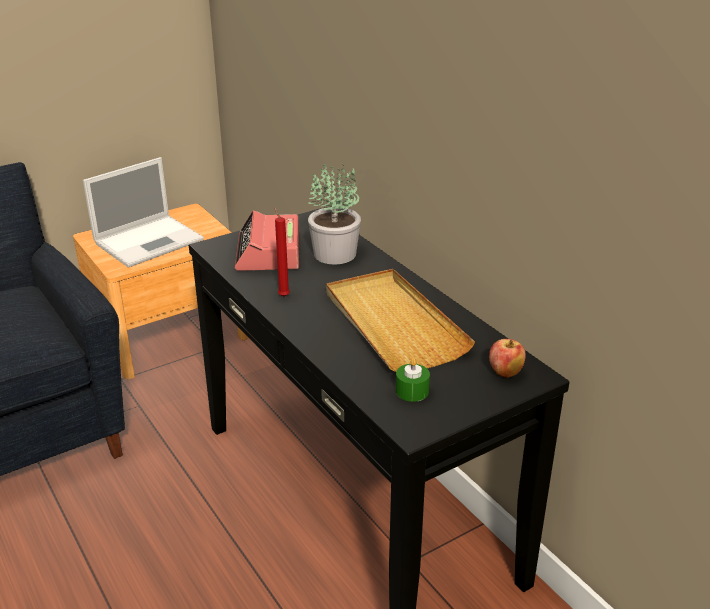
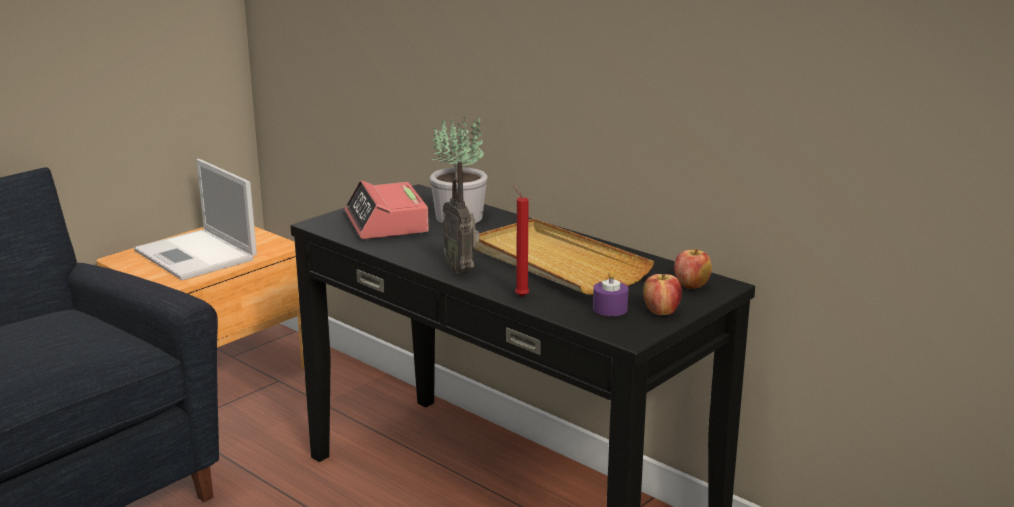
camera: 15 degrees left, 10 degrees down
(150, 241) = (197, 256): laptop -> laptop turned 105 degrees clockwise
(283, 295) = (426, 253): red candle -> red candle (520, 296)
(303, 320) = (461, 270): none -> radio
(412, 391) = (610, 308): green candle -> purple candle
(458, 403) = (661, 312): none -> apple

